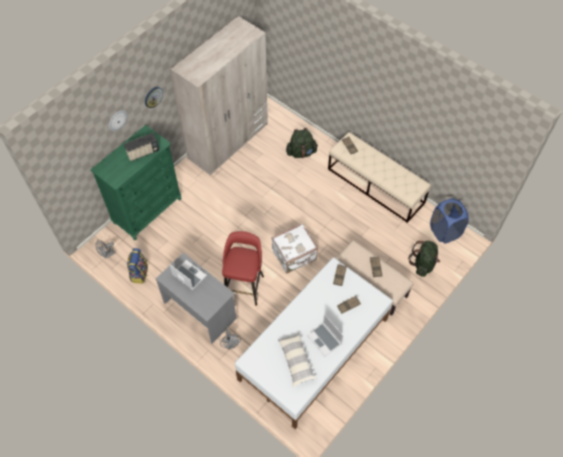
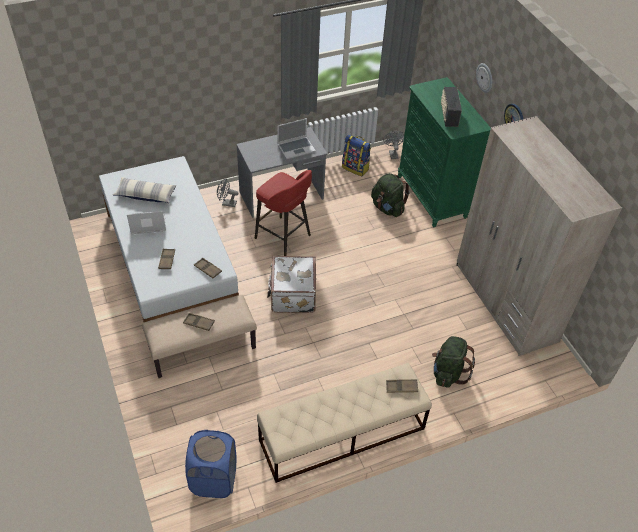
camera: 115 degrees right, 10 degrees down
(423, 264) = (186, 422): green backpack -> green backpack (387, 208)

